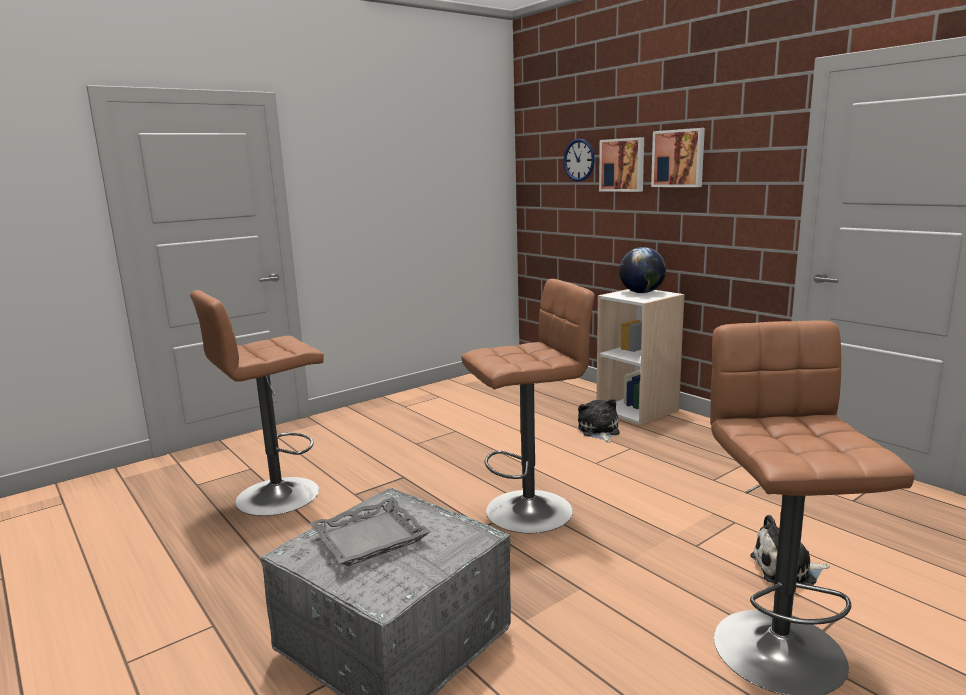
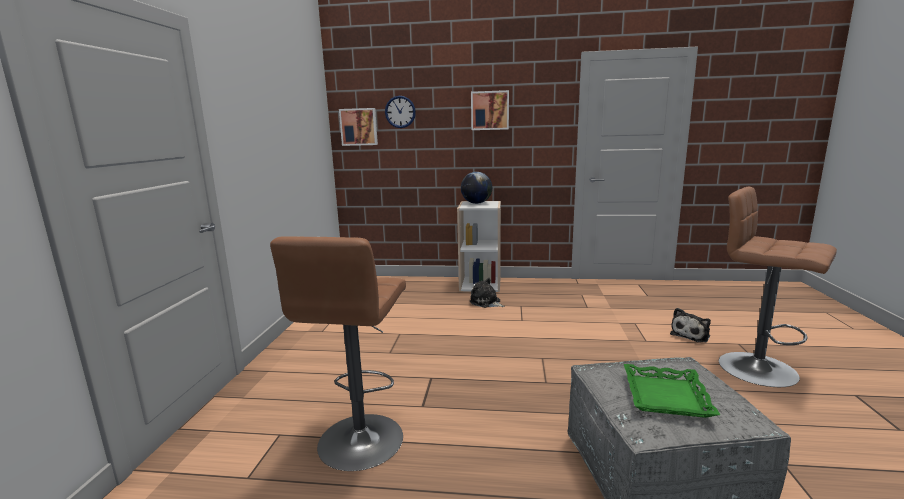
camera: 45 degrees left, 0 degrees up
(370, 539) = (667, 396): grey tray -> green tray
(530, 511) = (549, 361): brown stool -> none
(623, 165) = (442, 115): picture -> picture (359, 127)

